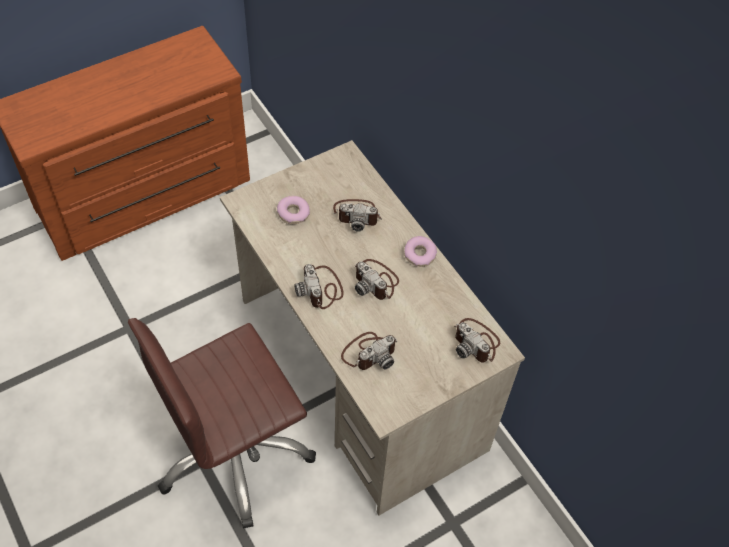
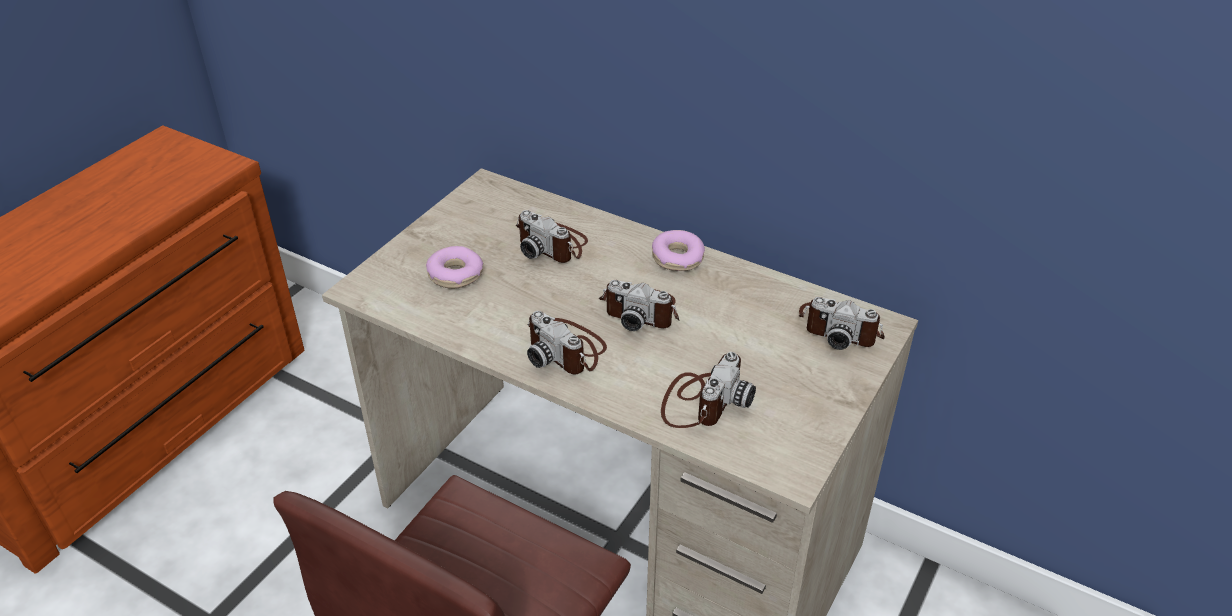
camera: 25 degrees left, 15 degrees down
(357, 215) = (552, 244): camera -> camera turned 60 degrees clockwise

